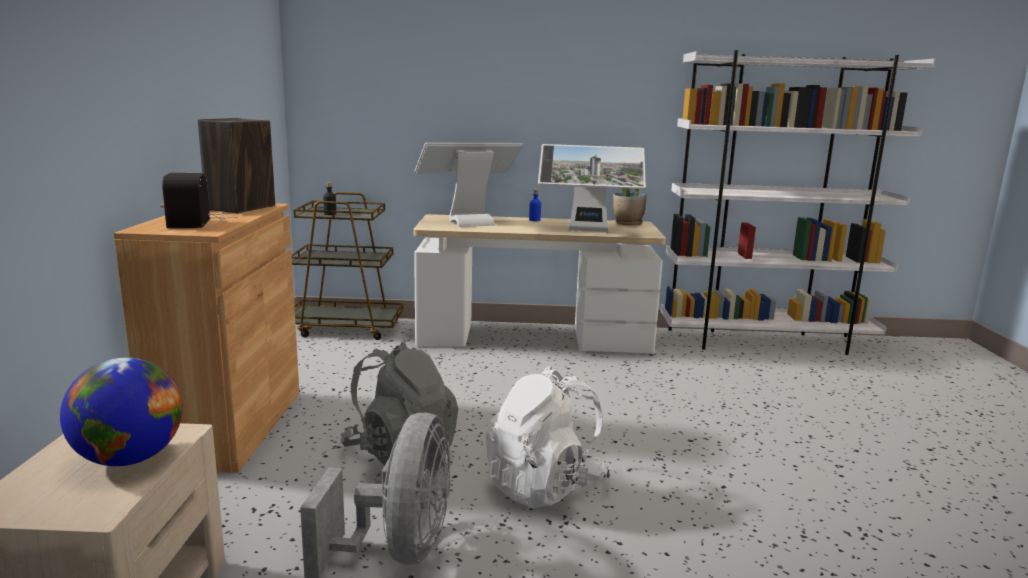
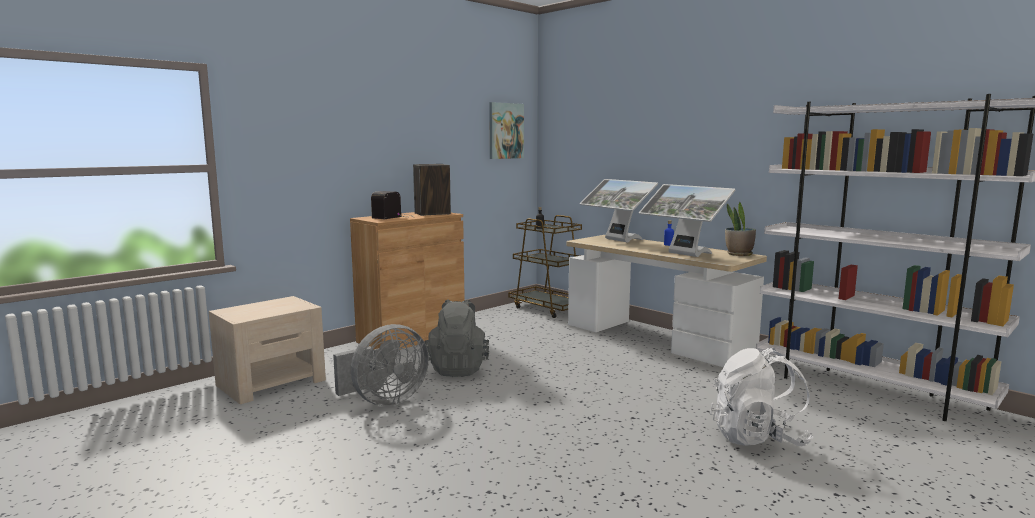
camera: 45 degrees right, 5 degrees down
(129, 459) = (278, 309): globe -> none
(259, 62) = (505, 131): none -> picture
(468, 221) = (617, 240): monitor -> monitor turned 150 degrees counterclockwise
(545, 486) = (495, 404): white backpack -> white backpack (758, 438)

